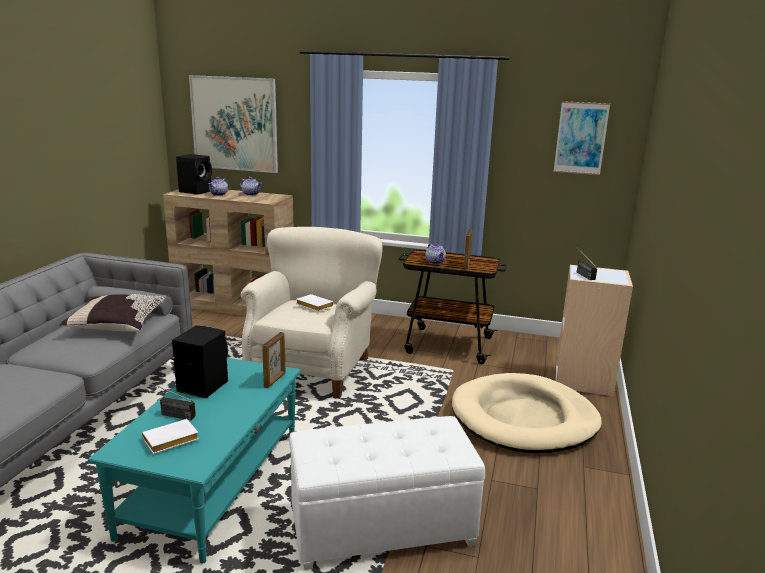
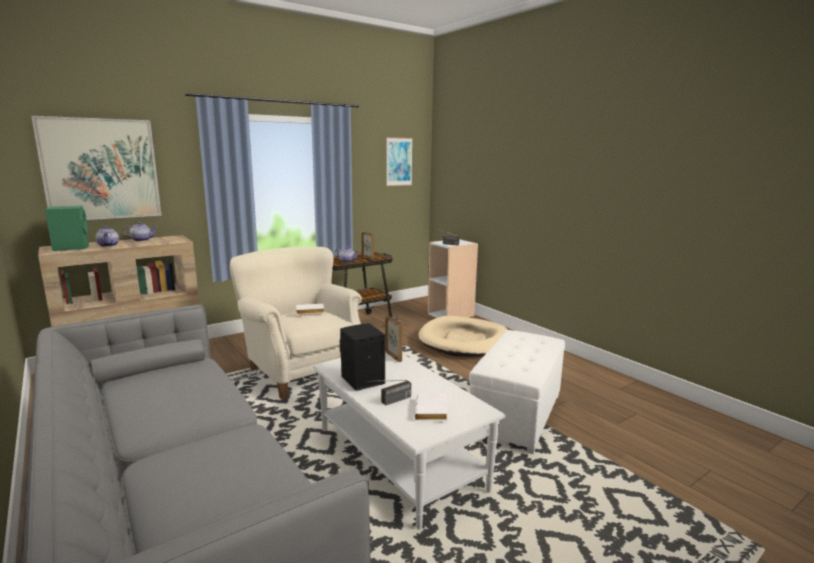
camera: 50 degrees left, 5 degrees down
(117, 325) = (185, 380): pillow -> none
(196, 191) = (71, 247): black speaker -> green speaker
(214, 483) = (398, 457): turquoise coffee table -> white coffee table

